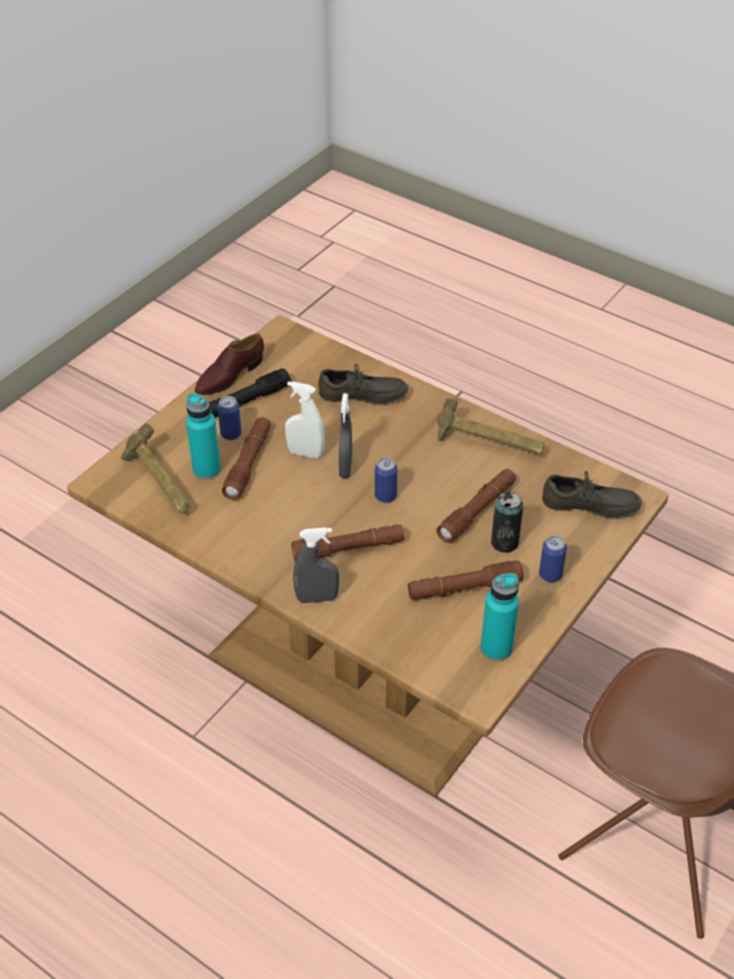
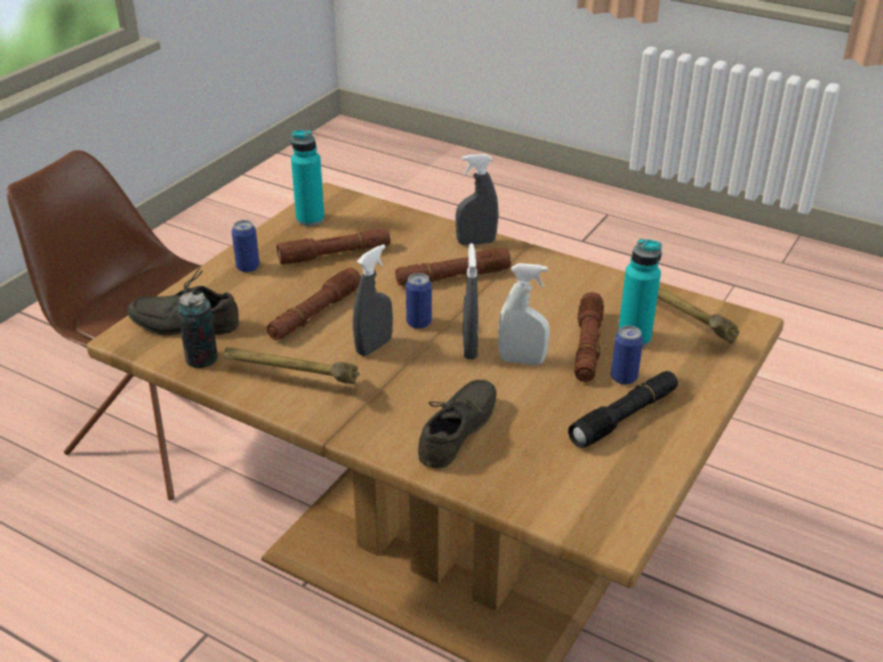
camera: 175 degrees right, 10 degrees down
(229, 376) = (663, 454): brown shoe -> none
(363, 398) = (462, 433): grey shoe -> grey shoe turned 120 degrees clockwise
(424, 473) = (374, 346): none -> grey spray bottle
(504, 542) = (289, 289): can -> can (201, 359)

